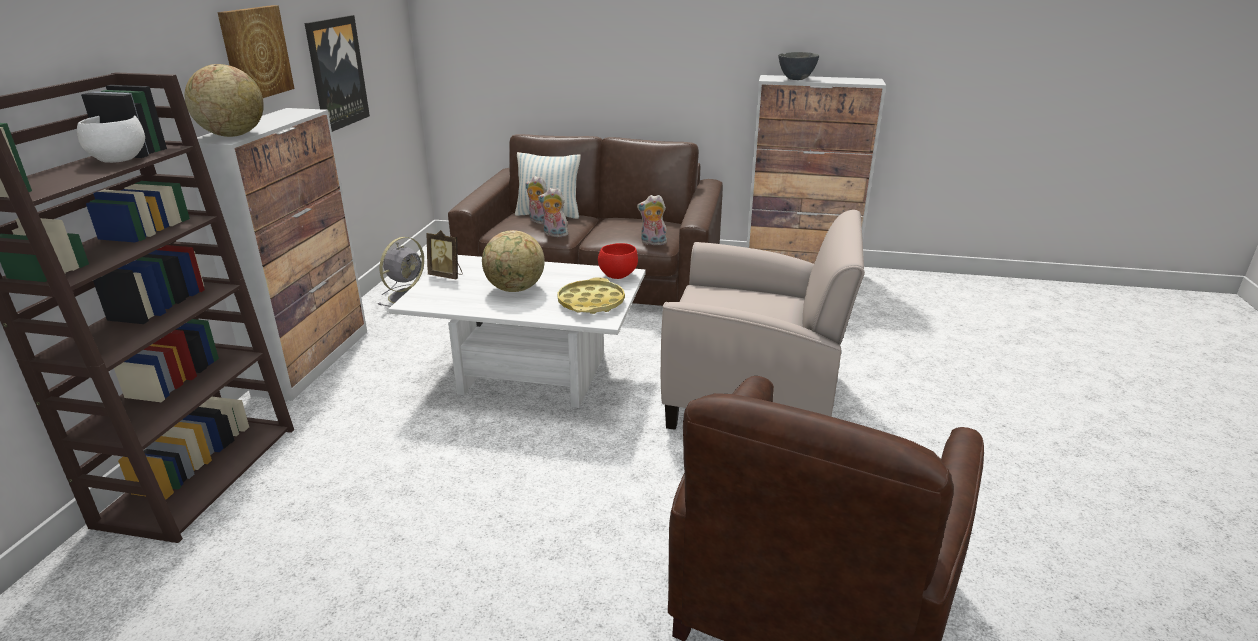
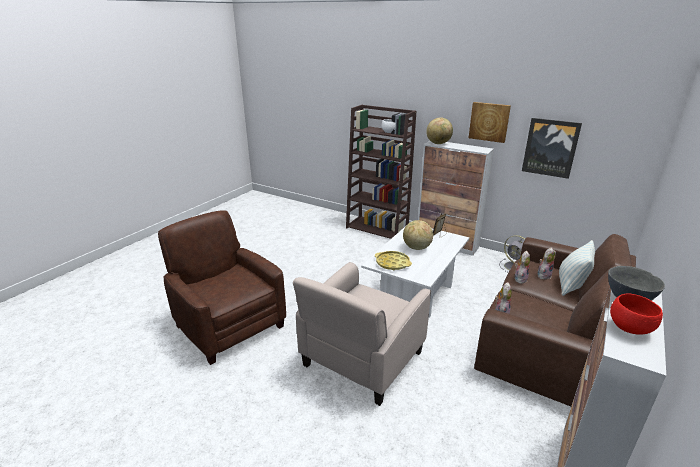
camera: 110 degrees right, 0 degrees up
(617, 275) = (423, 276): red bowl -> red bowl (630, 328)

